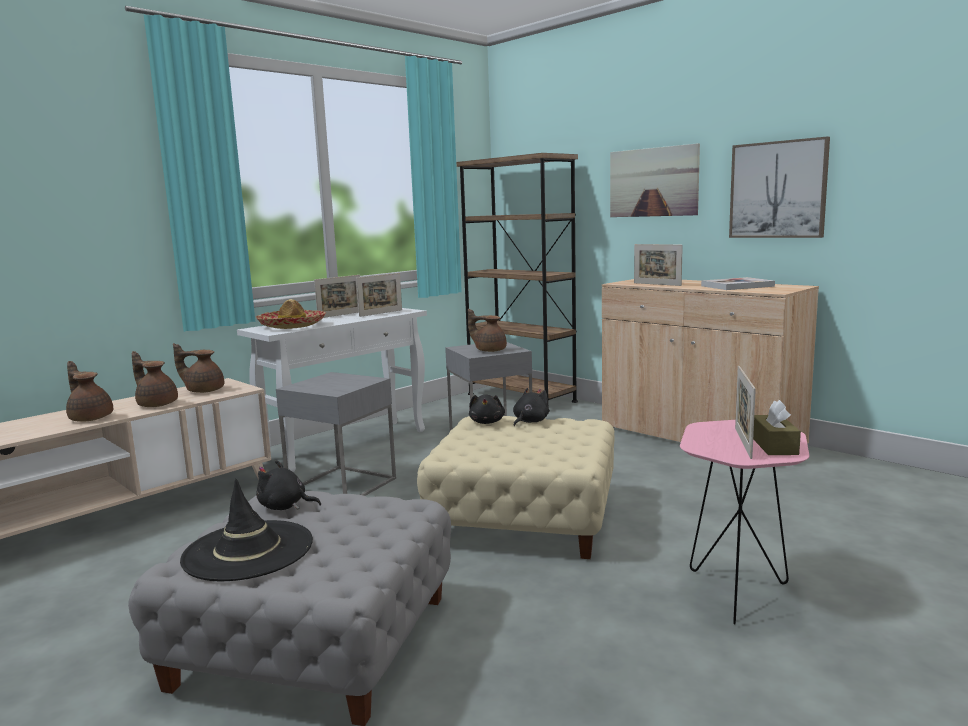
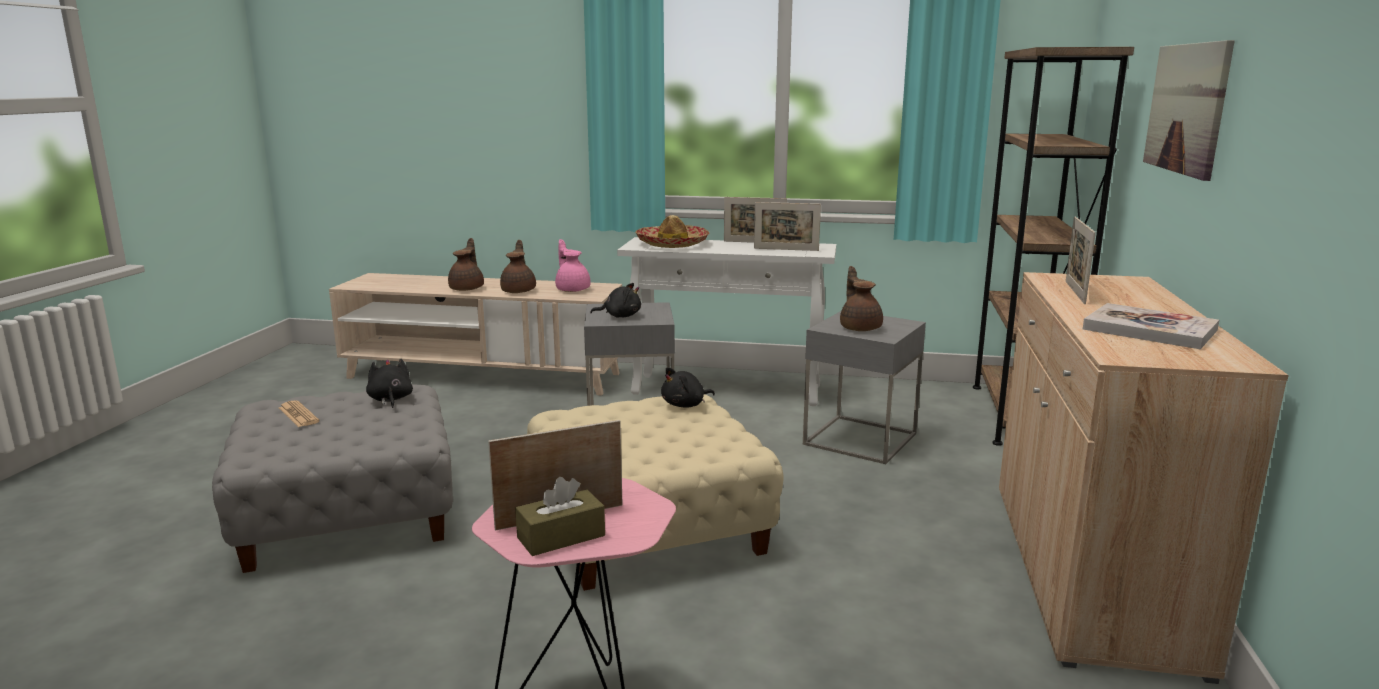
camera: 55 degrees right, 5 degrees up
(203, 390) = (572, 289): brown teapot -> pink teapot
(248, 551) = (298, 415): black hat -> newspaper
(529, 421) = (713, 422): black plush toy -> black plush toy (620, 316)
(778, 190) = (1289, 152): picture -> none

